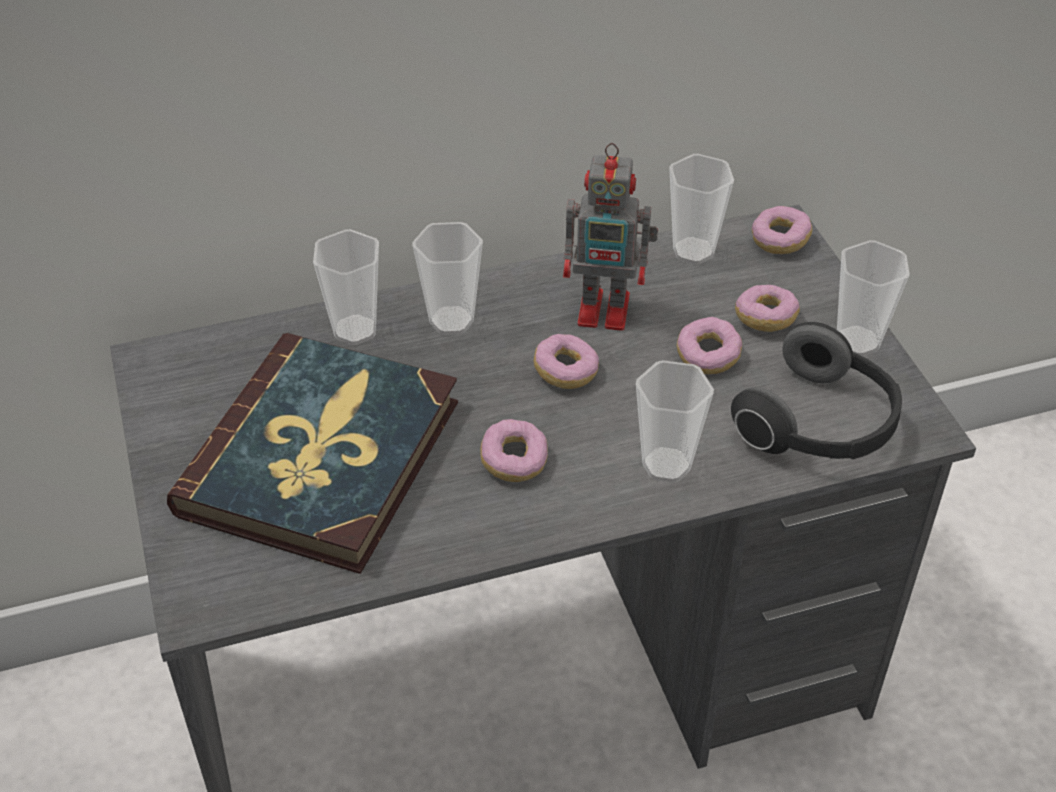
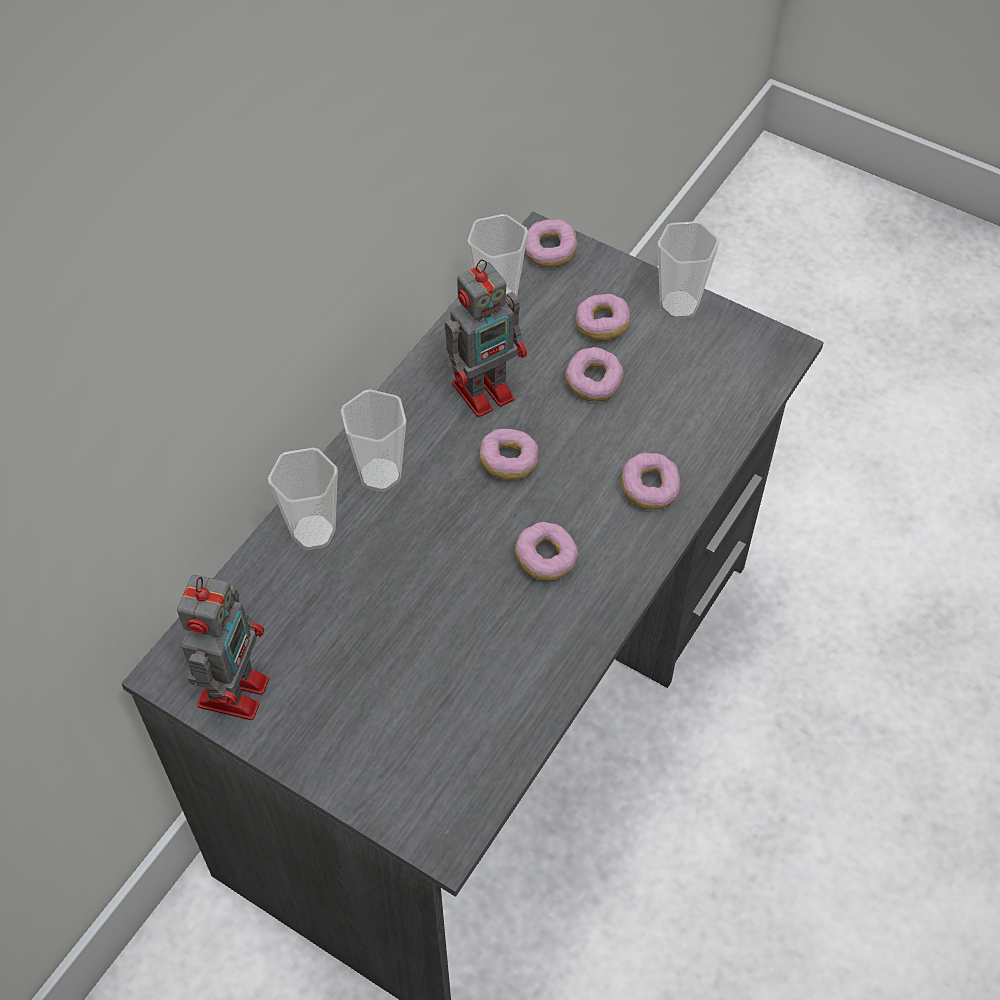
camera: 40 degrees left, 10 degrees up
(177, 398) = (234, 688): none -> toy robot
(322, 457) = (405, 655): book -> none
(666, 465) = (649, 489): cup -> donut
(819, 425) = (716, 390): headphones -> none

